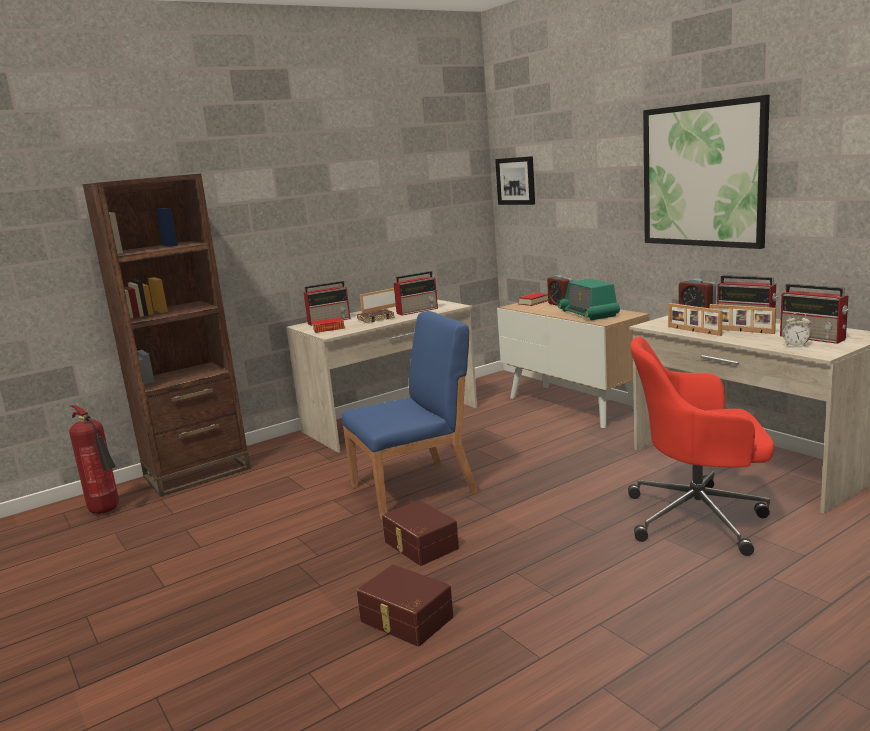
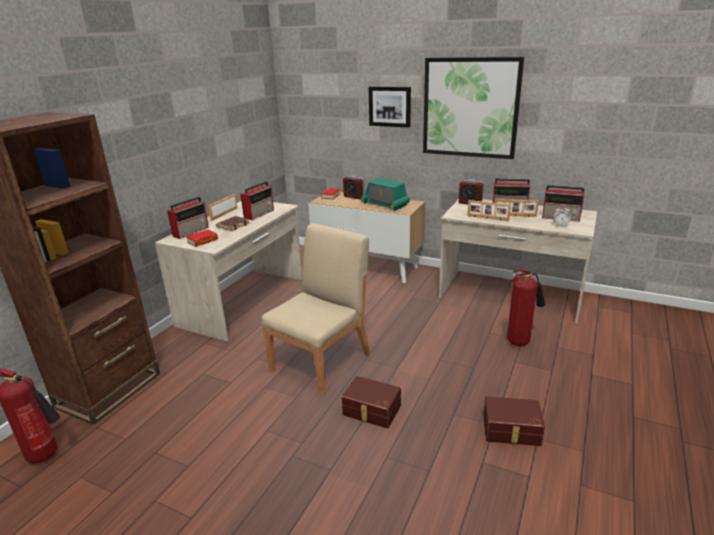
camera: 30 degrees left, 10 degrees up
(405, 620) = (420, 478): brown storage box -> brown storage box (511, 430)
(415, 489) = (322, 361): blue chair -> beige chair
(516, 181) = (303, 101): picture -> picture (390, 106)
(699, 517) = (520, 341): red office chair -> fire extinguisher

